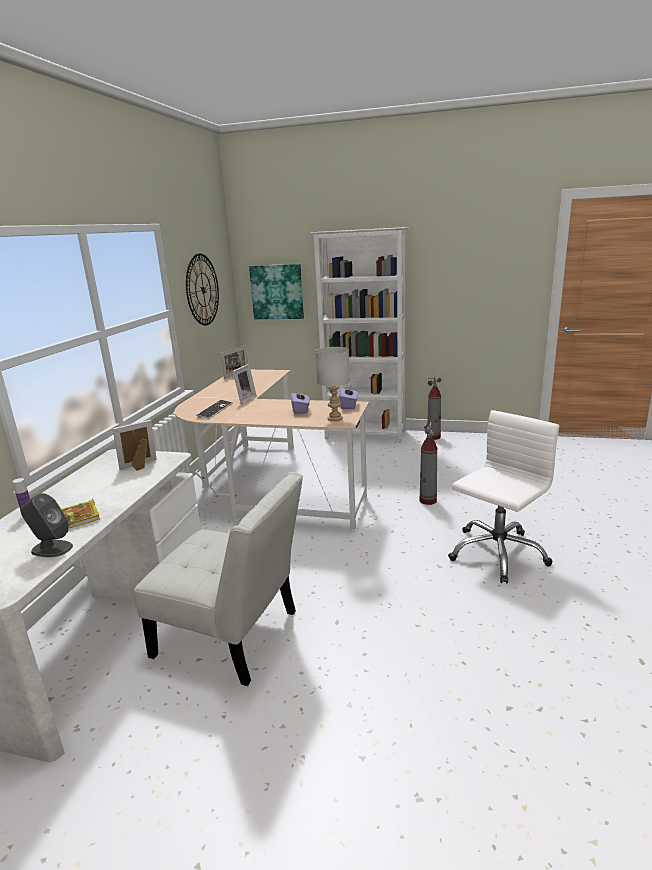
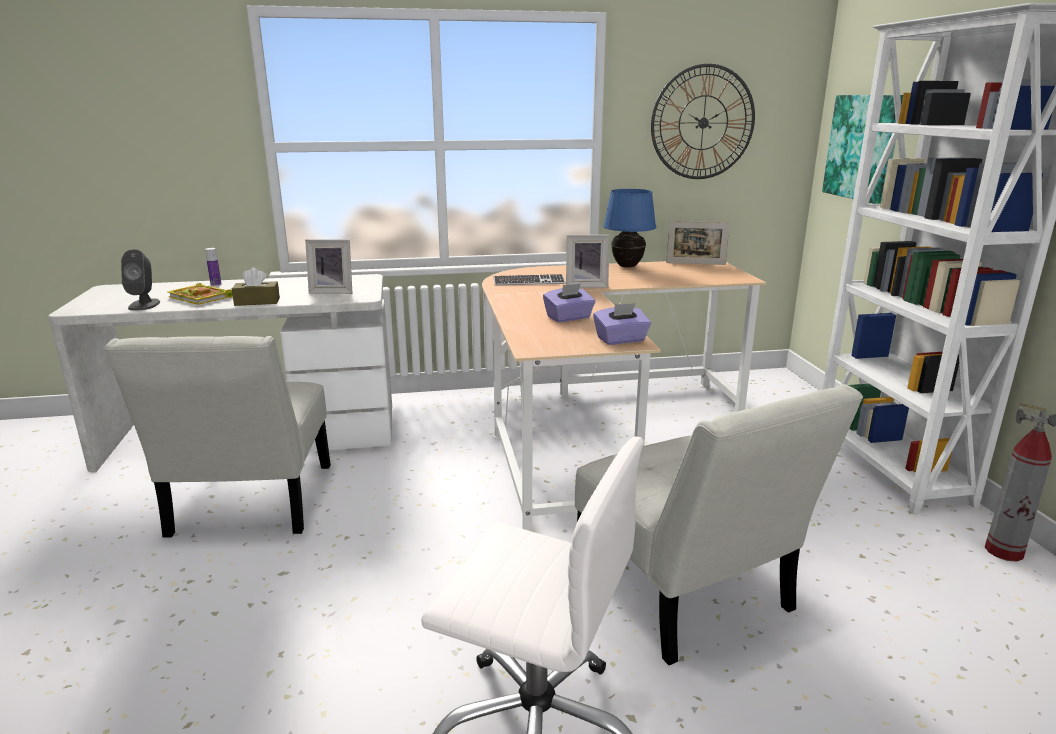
camera: 65 degrees right, 0 degrees up
(126, 495) = (257, 302): none -> brown tissue box
(140, 466) = (332, 291): picture frame -> picture frame turned 150 degrees clockwise
(218, 386) = (627, 266): none -> blue table lamp
(334, 418) = (549, 340): grey table lamp -> none
(428, 500) = (687, 596): fire extinguisher -> white chair

